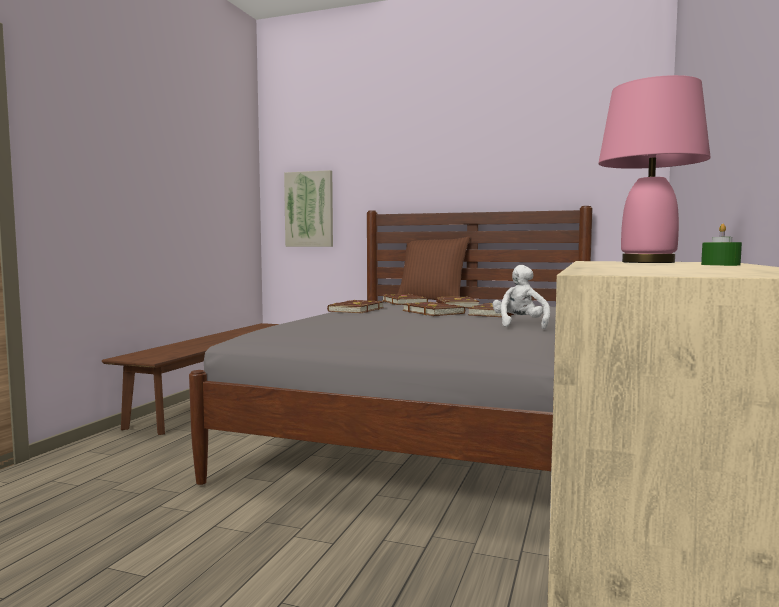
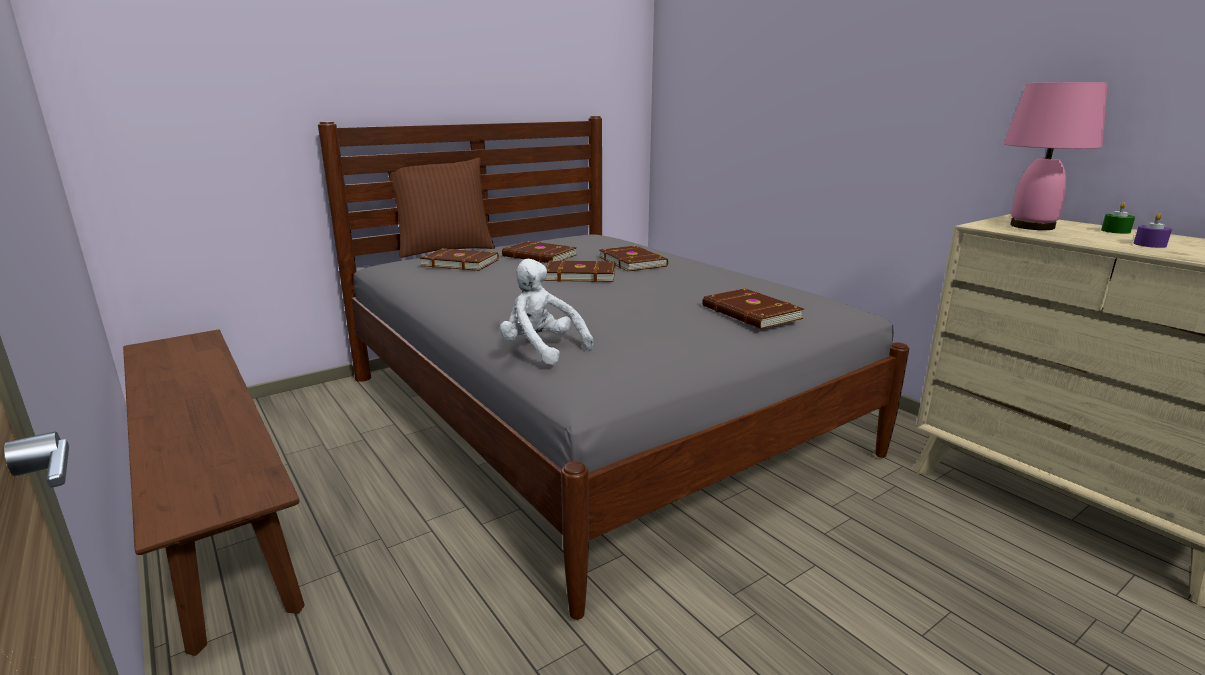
camera: 55 degrees left, 15 degrees up
(309, 209) = (183, 118): picture -> none
(355, 310) = (489, 294): brown book -> brown book (750, 313)
(520, 325) = (712, 274): white plush toy -> white plush toy (541, 350)
(649, 266) = (1149, 244): none -> purple candle

